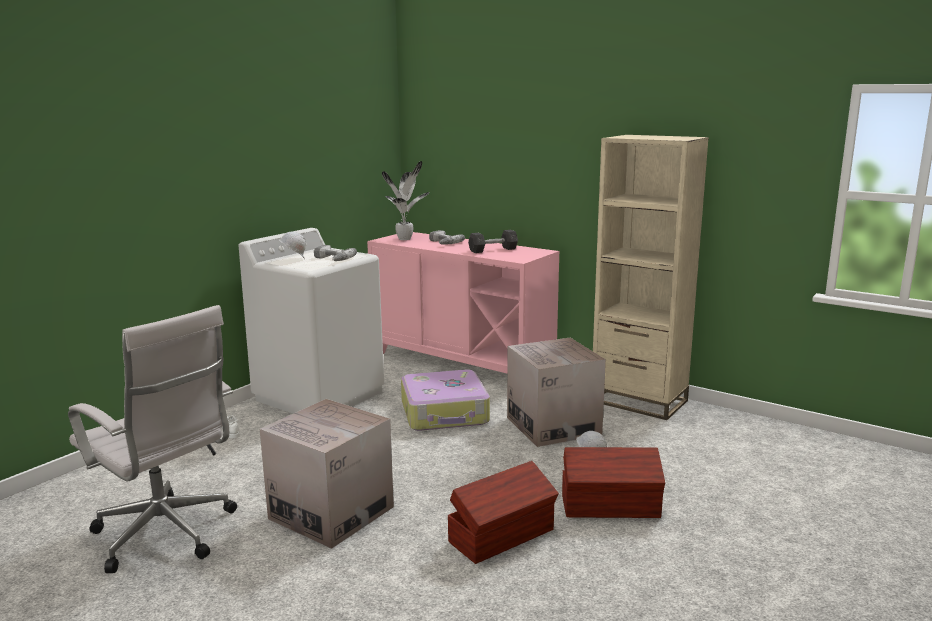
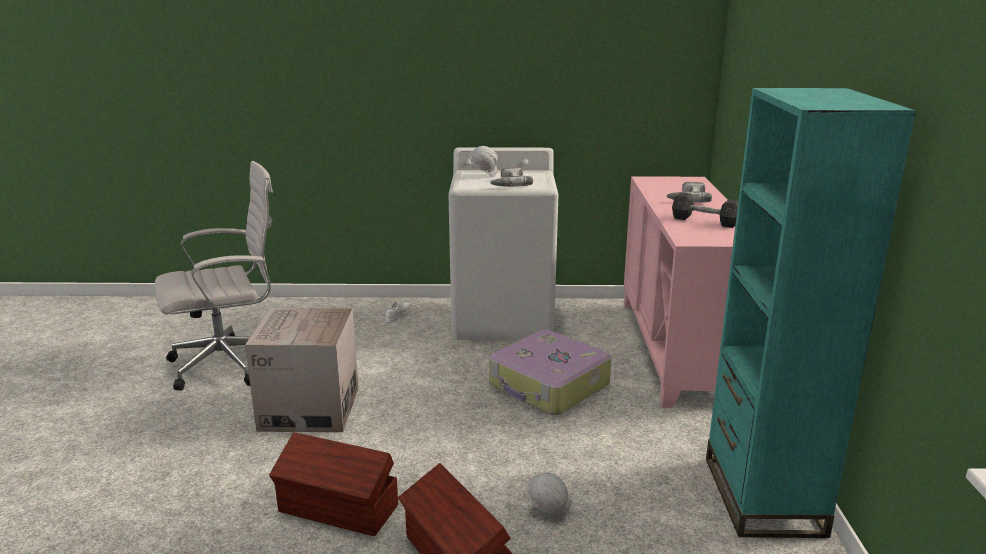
camera: 55 degrees right, 5 degrees up
(168, 536) = (230, 363): white office chair -> white office chair turned 120 degrees counterclockwise
(405, 239) = (669, 184): potted plant -> none
(553, 426) = (604, 457): cardboard box -> none
(638, 401) = (762, 496): beige bookcase -> turquoise bookcase

